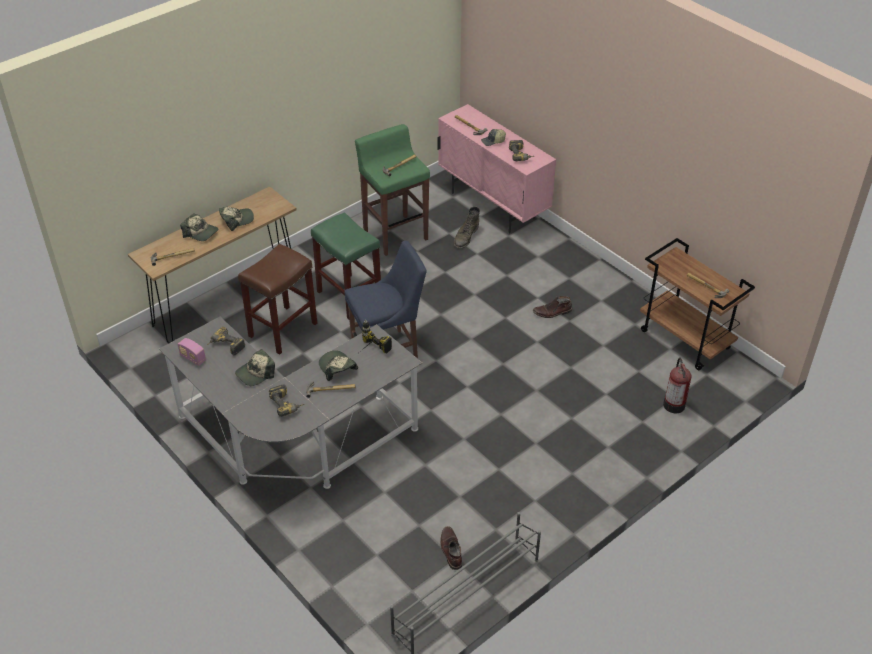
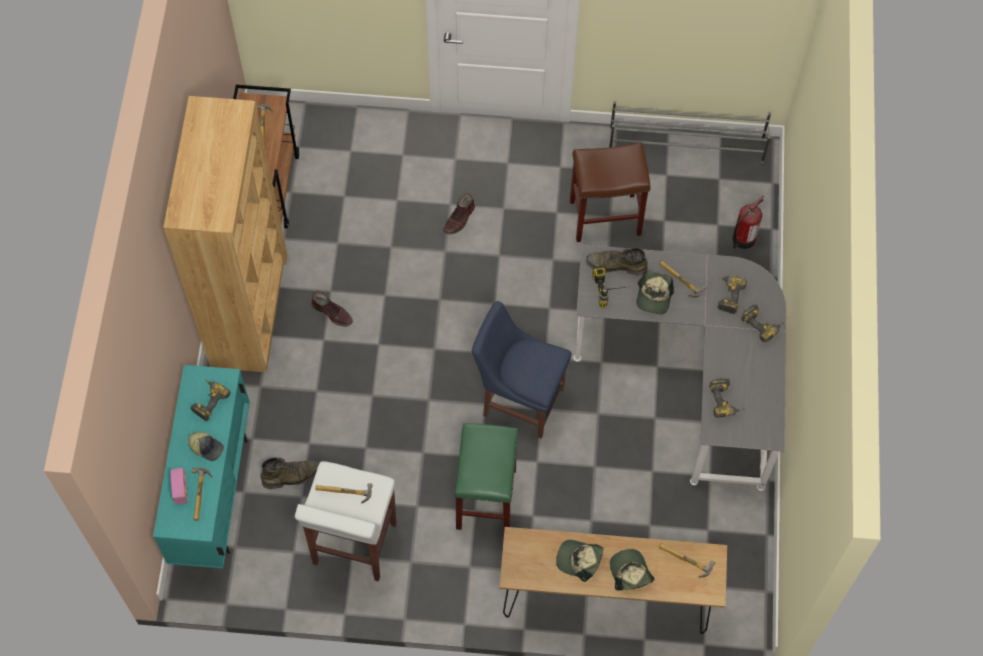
camera: 135 degrees left, 20 degrees up
(193, 358) = (764, 412): radio -> radio (180, 489)
(243, 405) = (762, 324): none -> power drill
(256, 373) = (724, 349): cap -> none
(283, 329) = (585, 513): brown stool -> brown stool (604, 218)
(384, 367) = (616, 265): none -> green boot
(395, 234) = (354, 545): green stool -> white stool
(451, 550) = (662, 183): brown boot -> brown boot (459, 219)
(493, 206) = (214, 494): pink cabinet -> turquoise cabinet
(597, 281) = (249, 309): none -> brown bookcase
(674, 404) = (359, 147): fire extinguisher -> fire extinguisher (742, 239)

